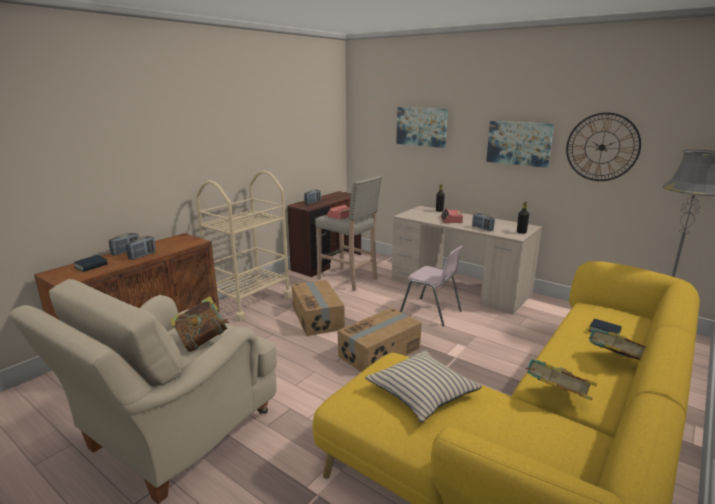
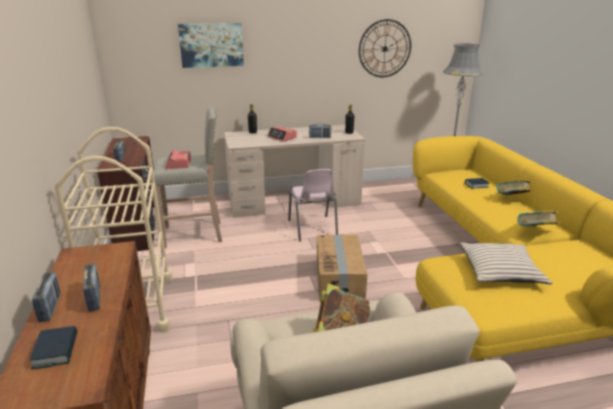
camera: 50 degrees left, 5 degrees up
(318, 317) = (238, 281): cardboard box -> none
(431, 312) = (312, 229): pink chair -> pink chair turned 90 degrees clockwise
(519, 143) = (318, 52): picture -> none

